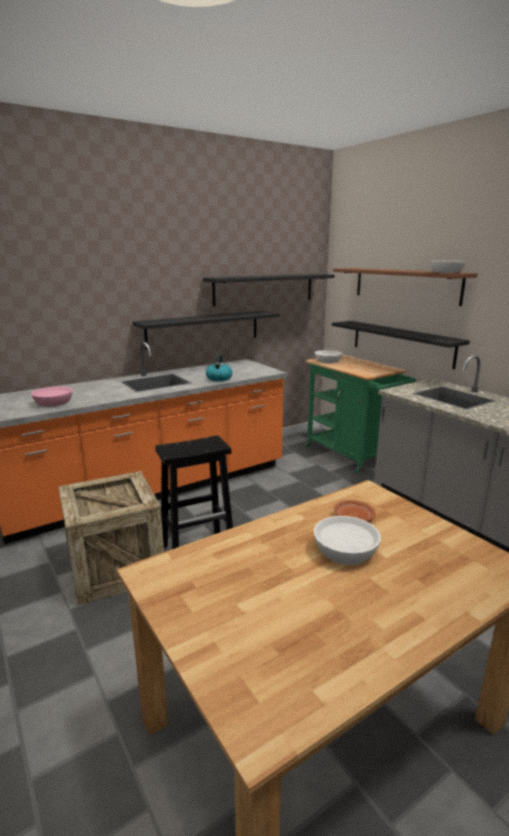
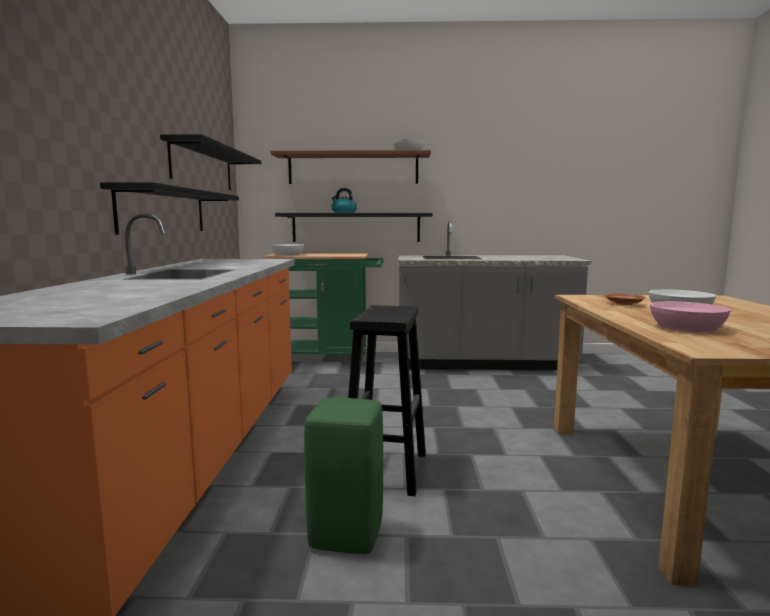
camera: 55 degrees left, 10 degrees down
(54, 403) = (123, 297): pink bowl -> pink bowl (687, 328)
(115, 567) = (348, 535): crate -> green stool
(219, 378) = (248, 265): kettle -> kettle (343, 212)

